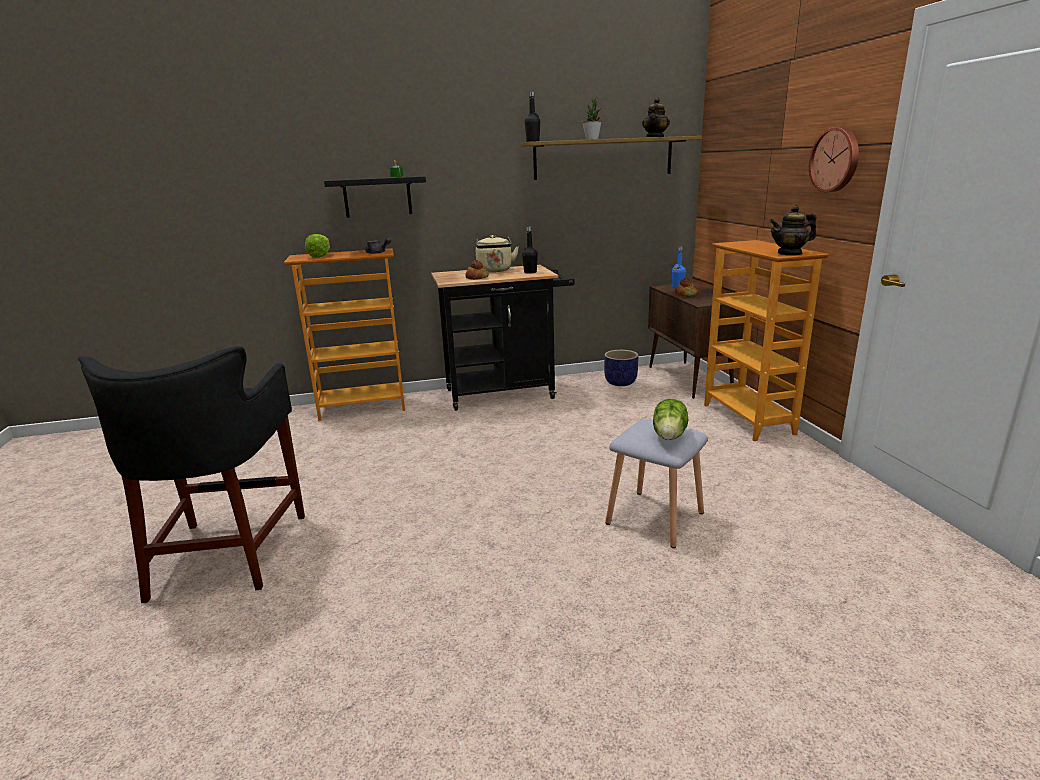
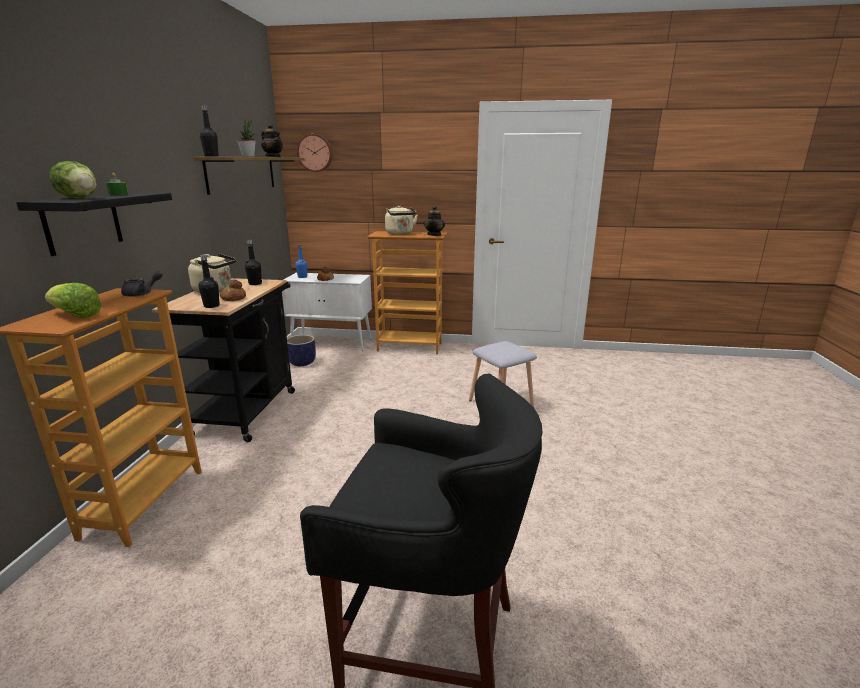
camera: 70 degrees left, 0 degrees up
(450, 279) = (211, 306): none -> black bottle
(670, 436) = (510, 346): lettuce -> lettuce (80, 198)
(689, 380) = (332, 343): brown cabinet -> white cabinet
(760, 246) = (400, 233): none -> beige kettle
(835, 160) = (436, 178): wall clock -> wall clock (315, 153)

